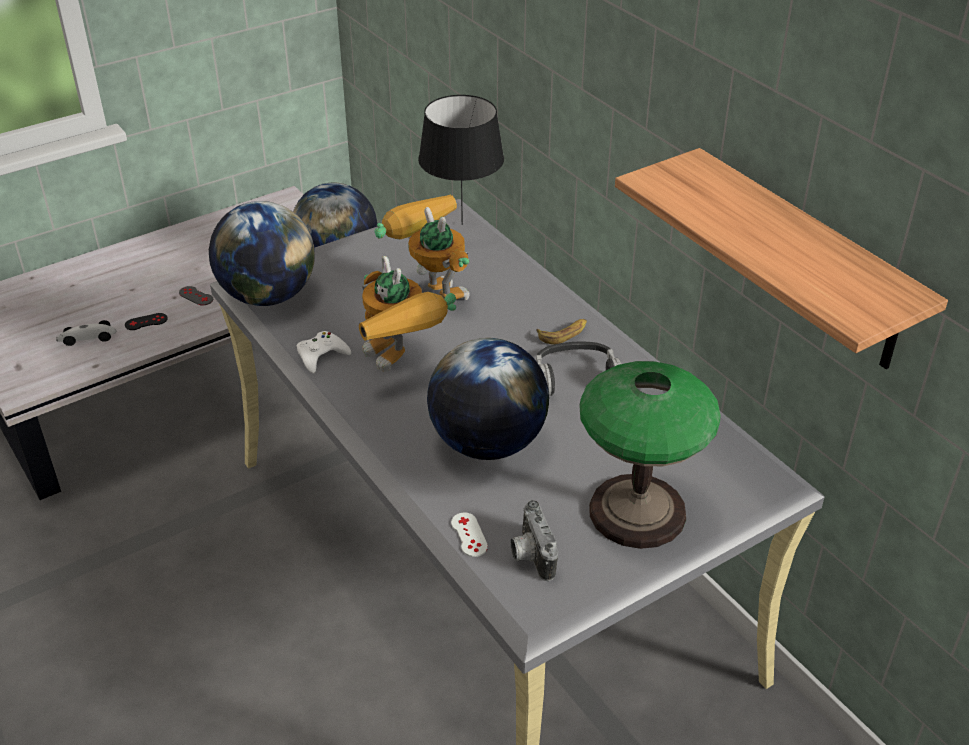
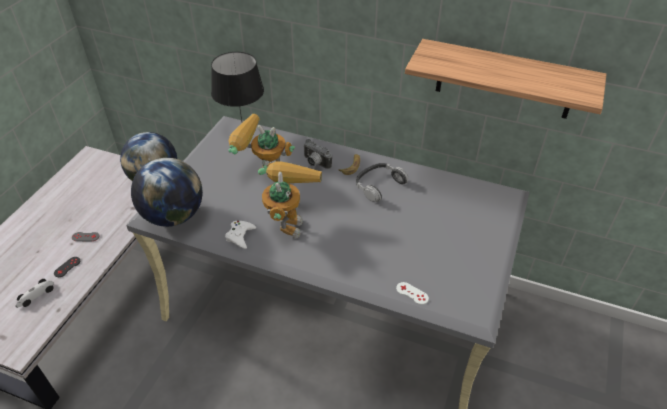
camera: 35 degrees left, 5 degrees up
(402, 363) = (288, 219): toy robot -> toy robot turned 105 degrees counterclockwise
(487, 443) = (373, 241): globe -> none
(529, 555) = (449, 288): camera -> camera (315, 163)
(638, 512) = (472, 239): table lamp -> none

